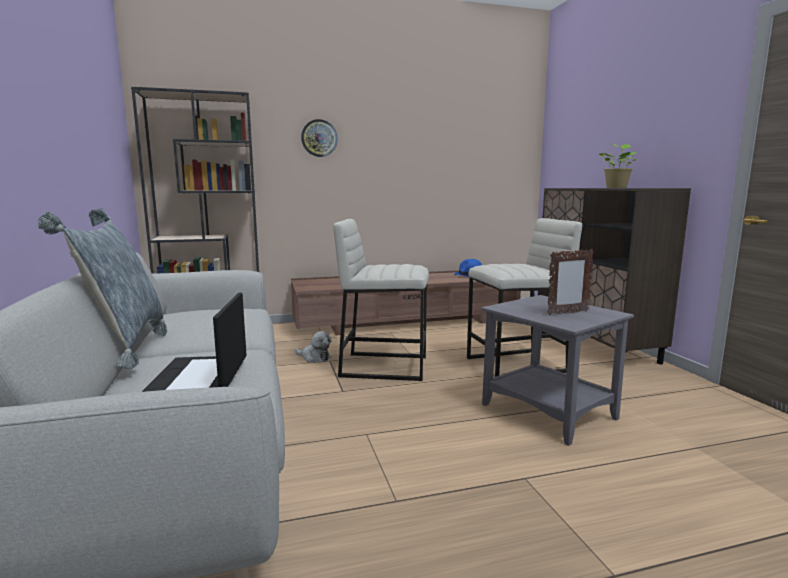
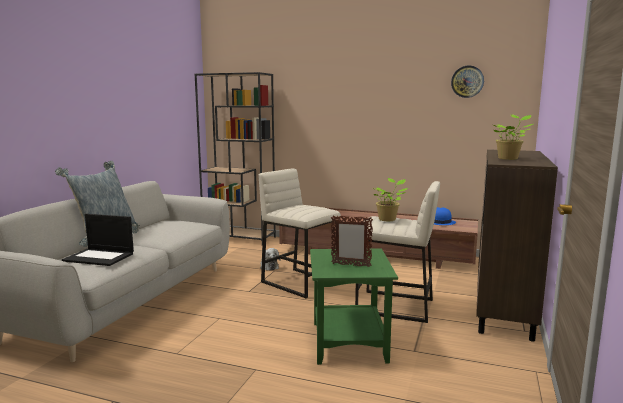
camera: 35 degrees right, 0 degrees up
(198, 378) = (100, 257): laptop -> laptop turned 105 degrees counterclockwise
(319, 138) = (321, 99): wall clock -> wall clock (467, 81)
(510, 264) = (388, 219): none -> potted plant
(549, 411) = (350, 342): grey side table -> green side table

